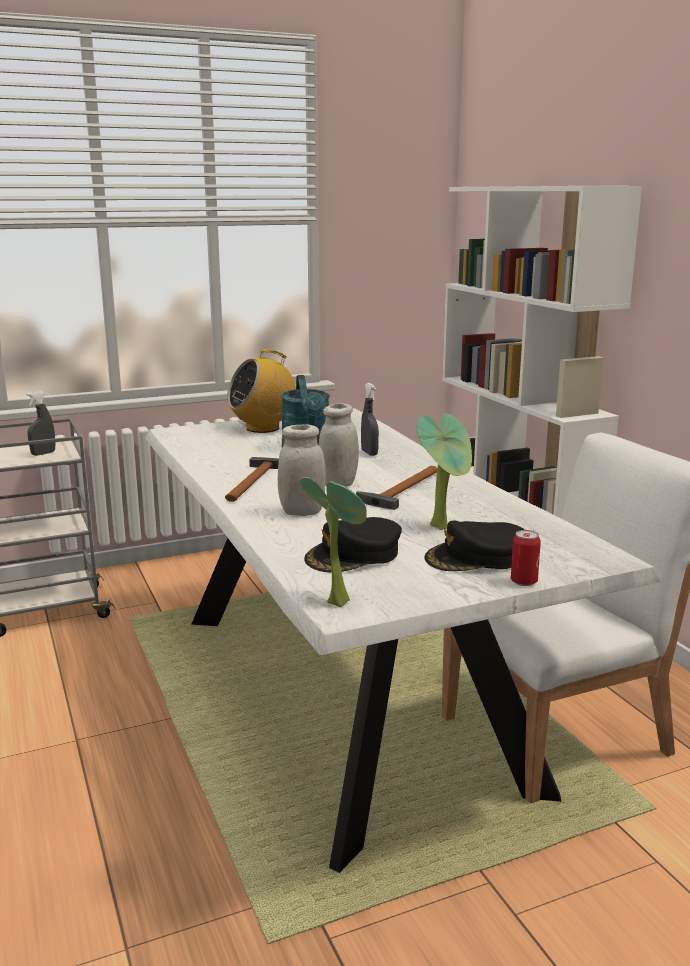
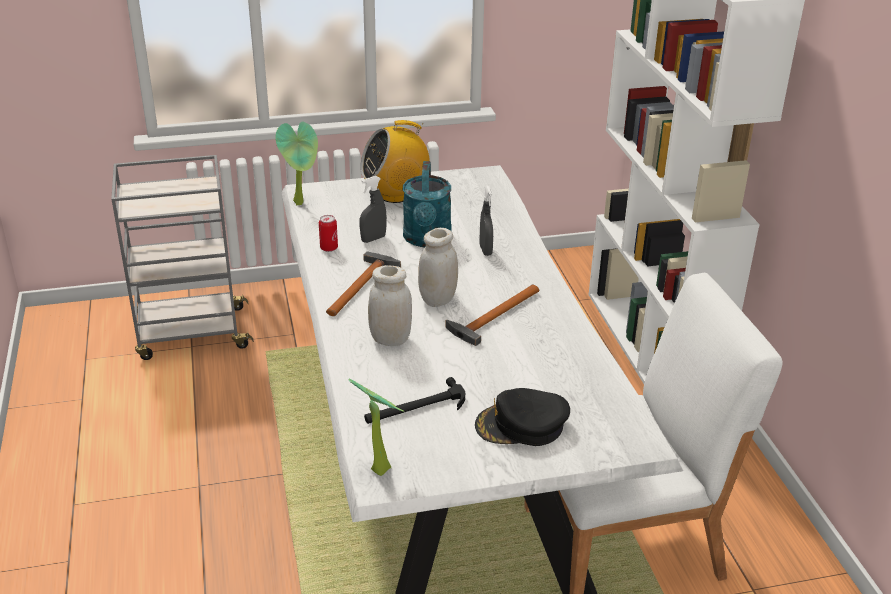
camera: 10 degrees right, 15 degrees up
(43, 453) = (186, 196): grey spray bottle -> grey spray bottle (373, 239)
(354, 555) = (415, 408): black cap -> hammer
(443, 526) = (511, 377): potted plant -> potted plant (301, 202)
(523, 581) = (549, 464): can -> can (329, 248)

